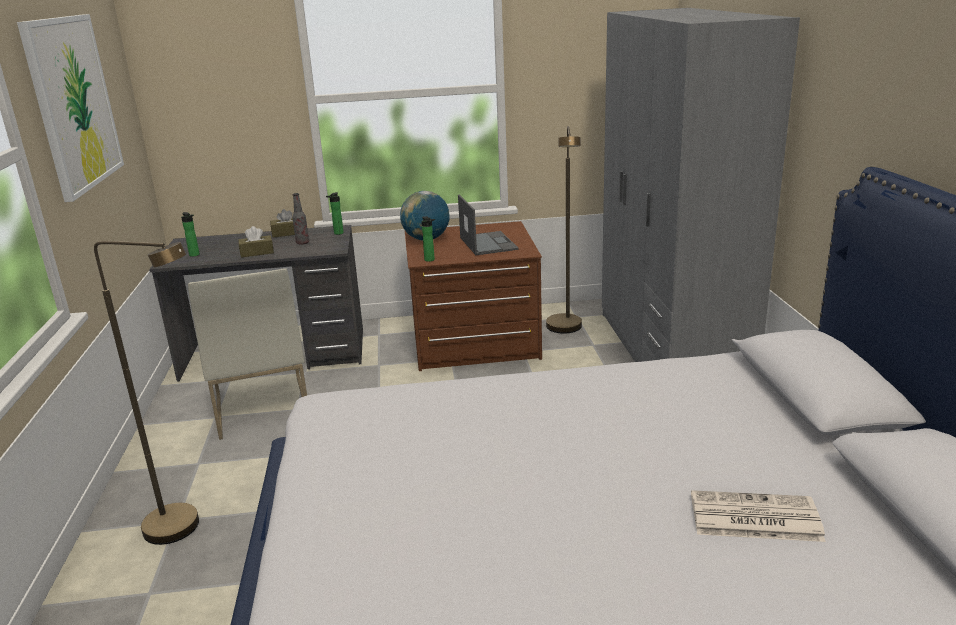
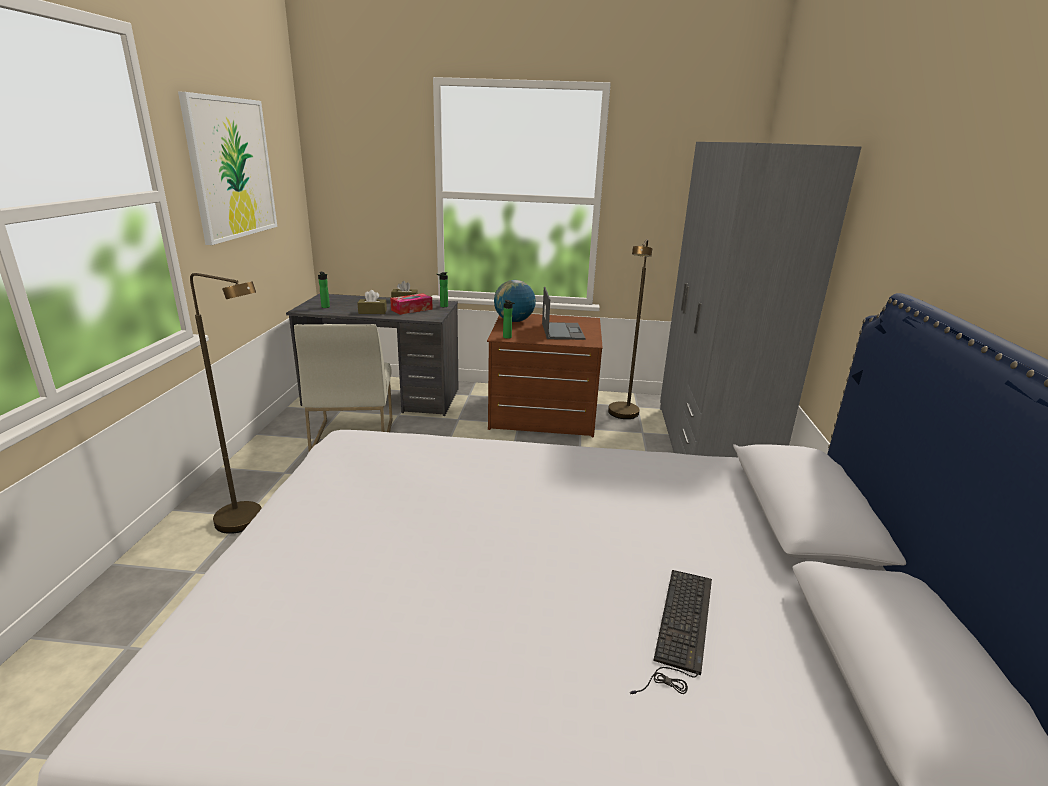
camera: 10 degrees right, 0 degrees up
(302, 243) = (411, 309): bottle -> tissue box
(753, 518) = (679, 630): newspaper -> keyboard

